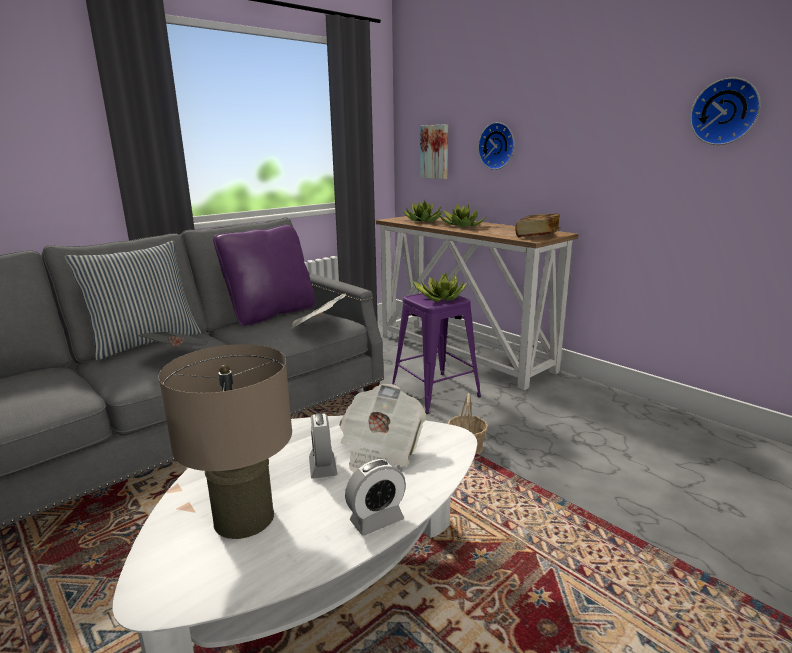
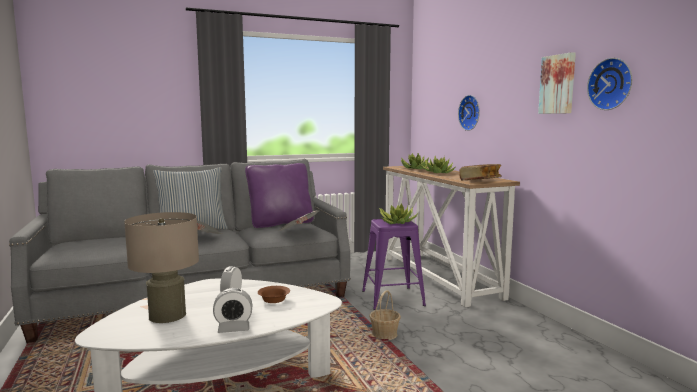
camera: 20 degrees right, 10 degrees down
(380, 449) = (273, 300): newspaper -> brown bowl
(435, 152) = (434, 117): picture -> picture (558, 84)

